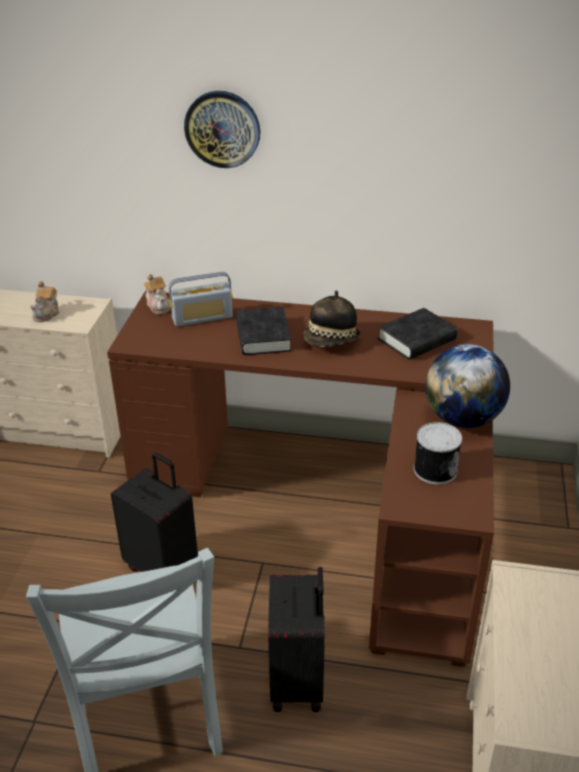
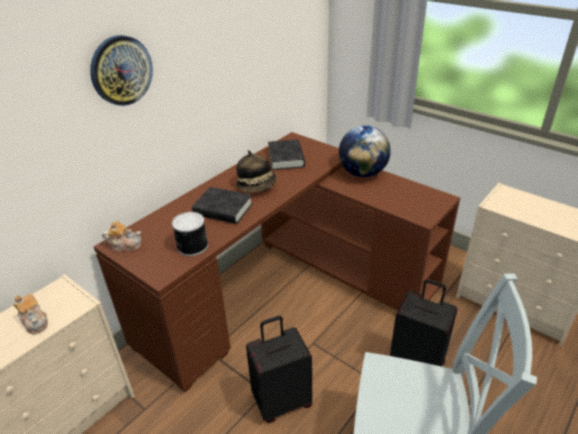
camera: 60 degrees left, 0 degrees up
(202, 318) = (168, 229): radio -> none
(434, 469) = (399, 197): can -> can (191, 246)

